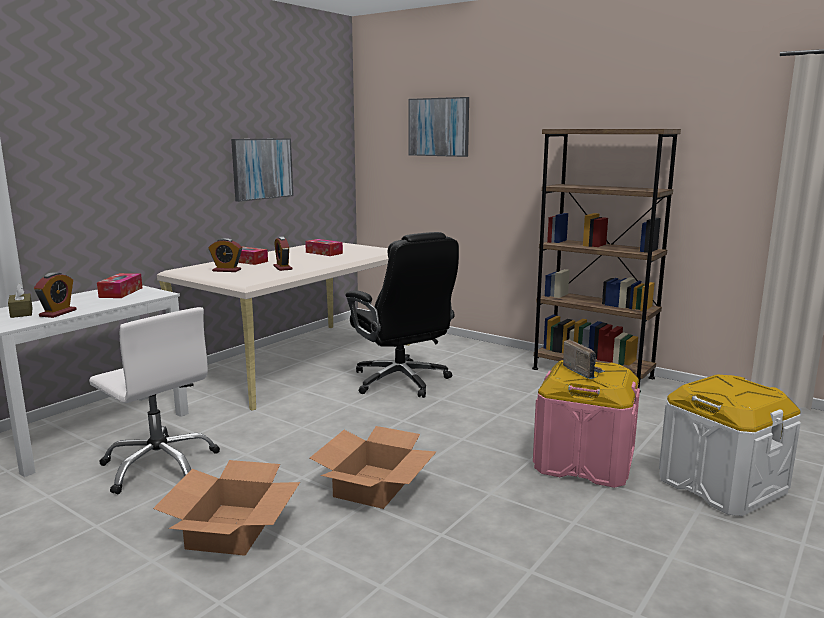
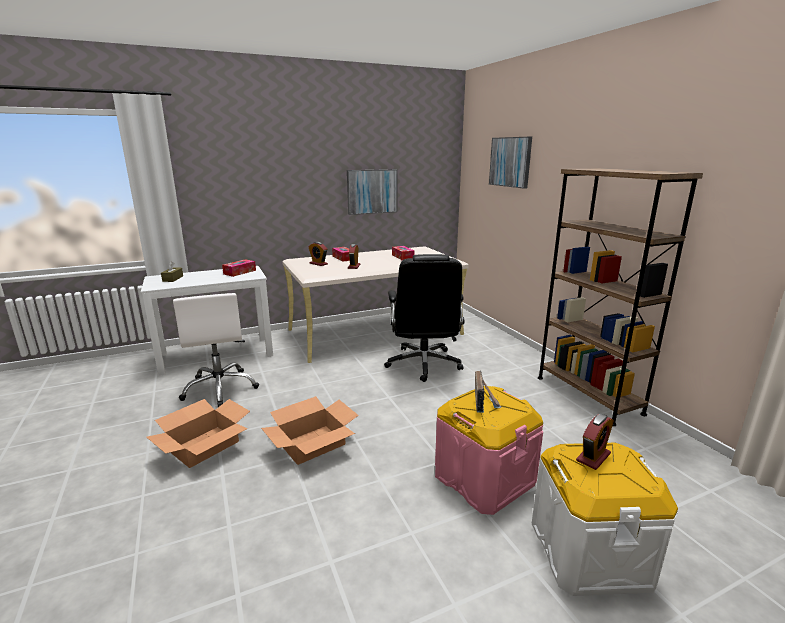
camera: 30 degrees right, 5 degrees up
(58, 313) = (186, 282): alarm clock -> alarm clock (593, 457)

